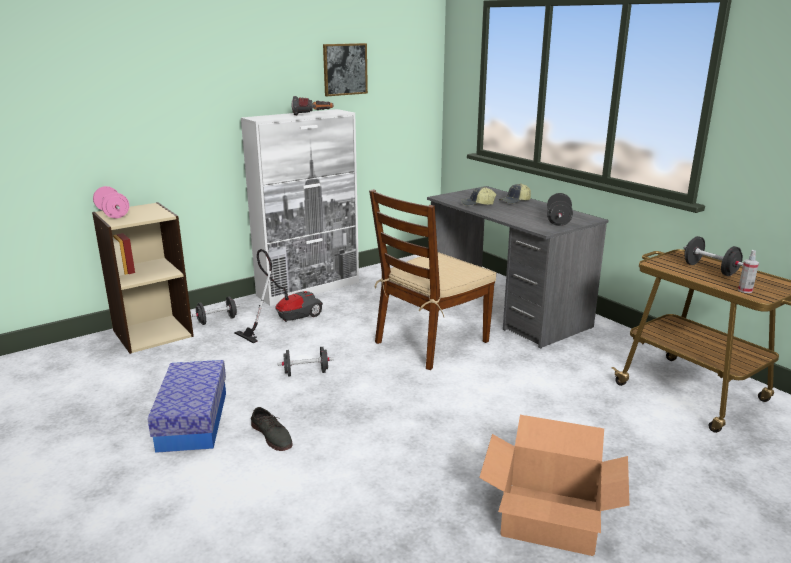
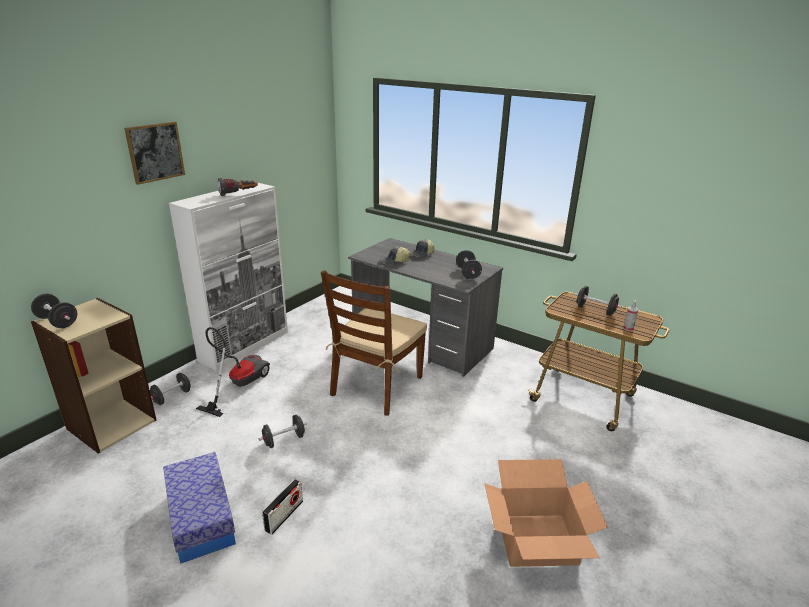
camera: 20 degrees left, 5 degrees up
(113, 214) = (57, 322): pink dumbbell -> black dumbbell
(272, 435) = (284, 516): grey shoe -> radio
(345, 69) = (256, 144): picture -> picture (155, 152)

